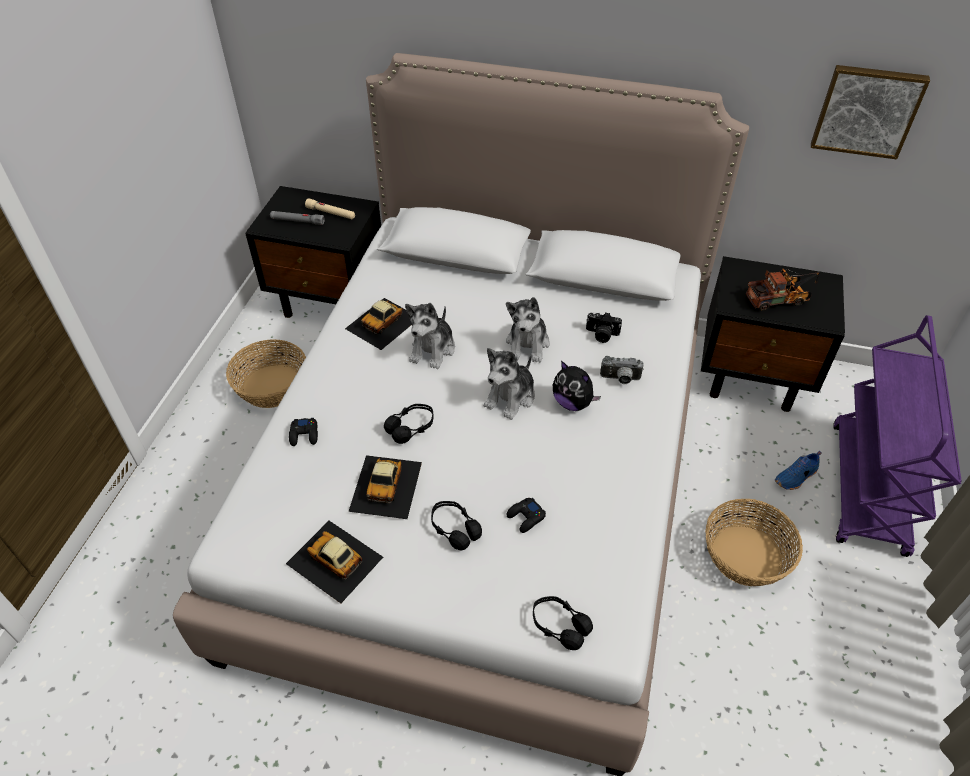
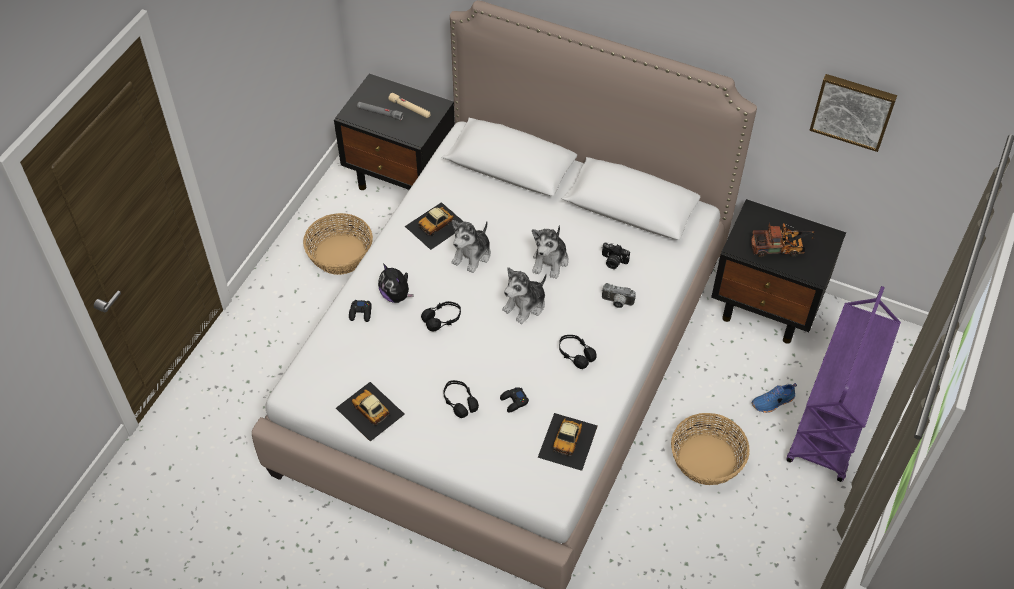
camera: 10 degrees right, 5 degrees up
(386, 486) = (415, 362): toy car -> toy car (568, 441)
(559, 626) = (518, 480): black headphones -> black headphones (575, 354)
(573, 403) = (573, 317): plush toy -> plush toy (396, 295)

